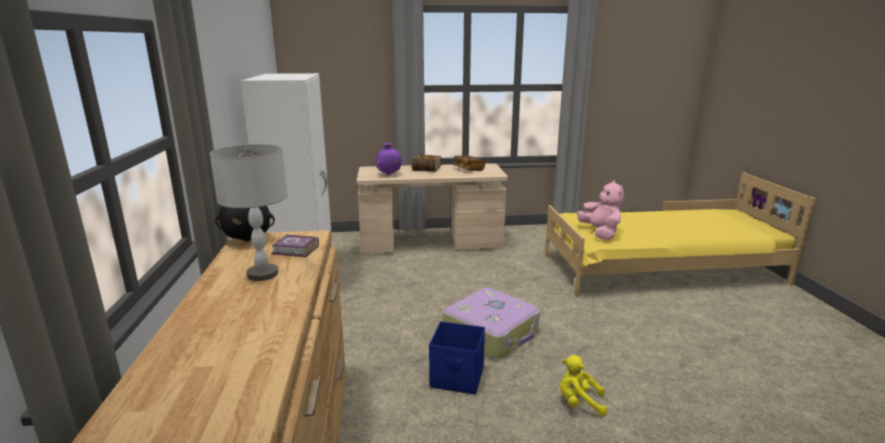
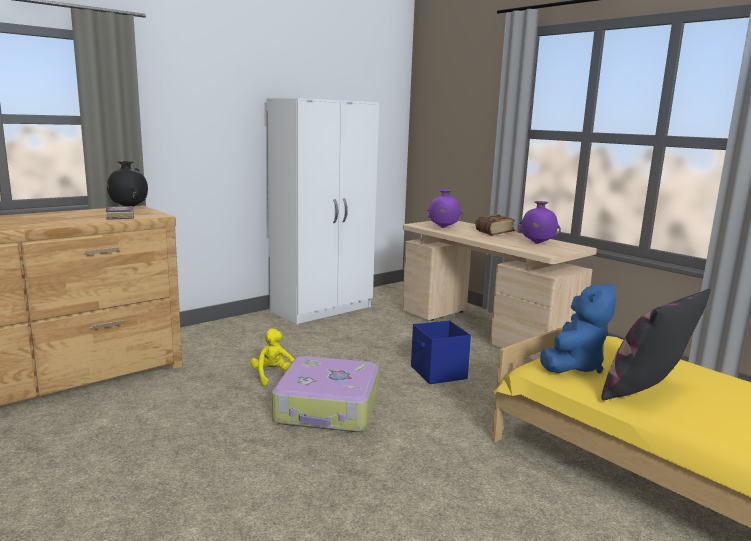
camera: 55 degrees right, 5 degrees down
(263, 274) = (65, 218): grey table lamp -> none
(458, 378) = (223, 412): blue storage box -> blue storage box (438, 373)
(468, 169) = (537, 243): book -> purple vase
(579, 403) = (230, 491): yellow plush toy -> yellow plush toy (273, 376)
(600, 233) = (573, 365): pink plush toy -> blue plush toy
(640, 231) = (645, 391): none -> pillow

